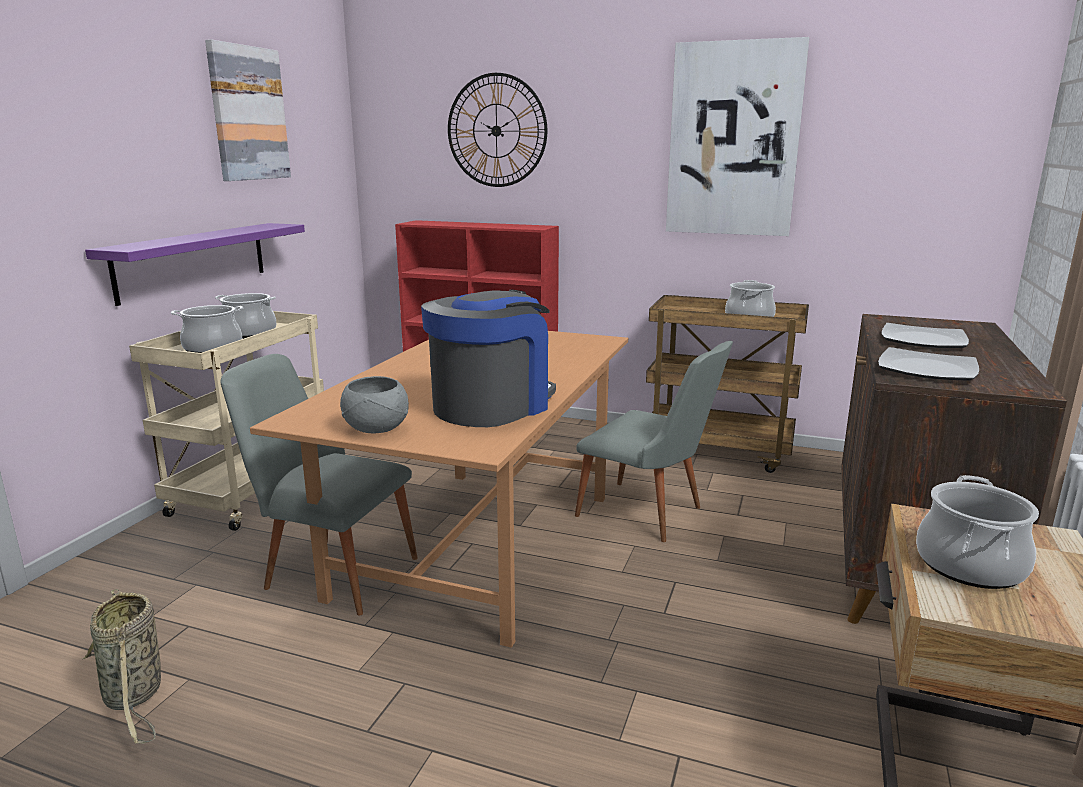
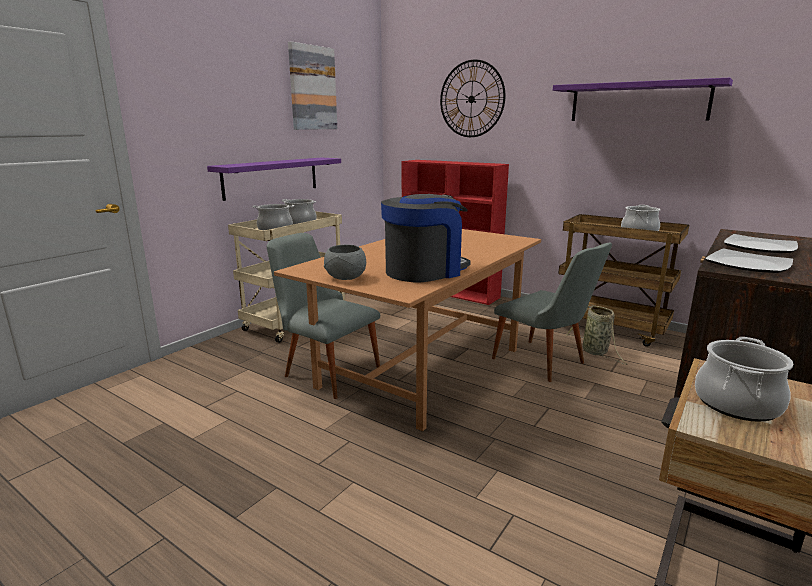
camera: 15 degrees right, 0 degrees up
(134, 696) = (197, 423): basket -> basket (596, 352)
(733, 140) = (638, 102): picture -> purple shelf

